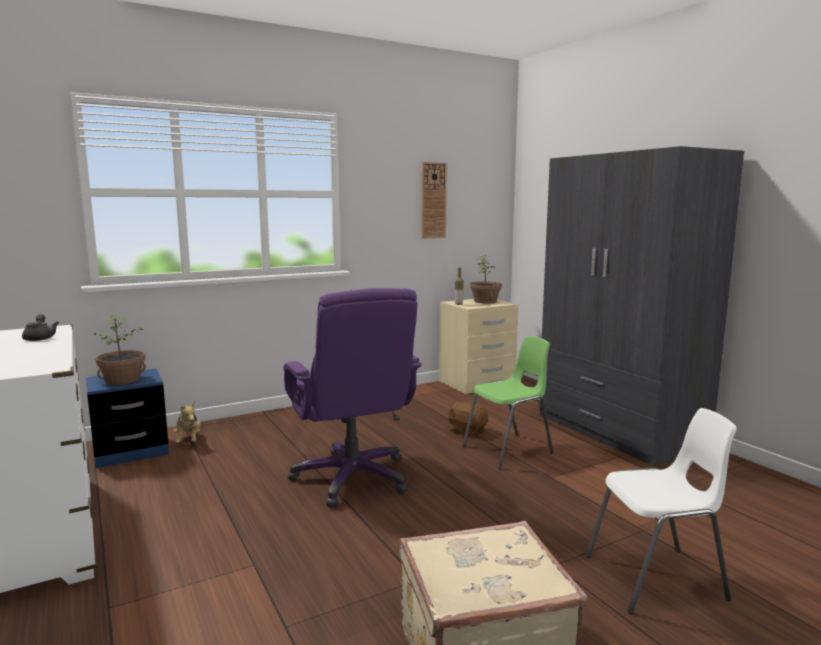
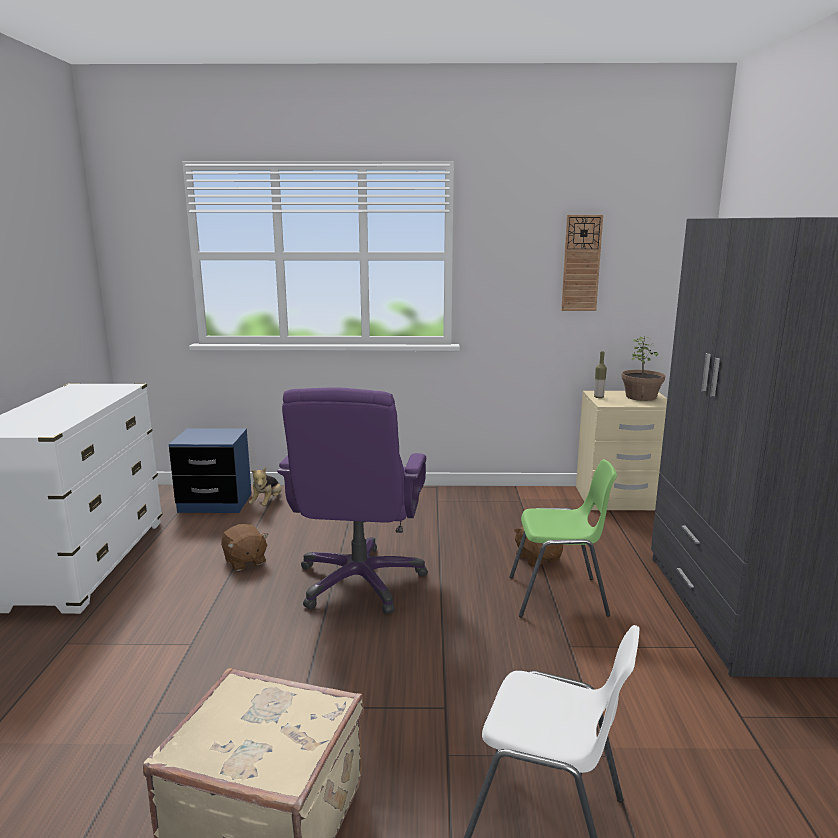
camera: 30 degrees right, 5 degrees up
(40, 338) = (99, 396): grey teapot -> none
(123, 380) = (206, 437): potted plant -> none
(225, 489) = (244, 561): none -> brown plush toy

